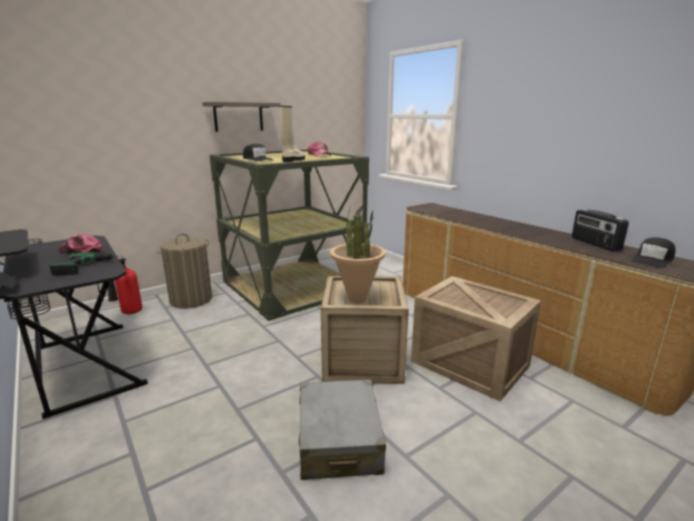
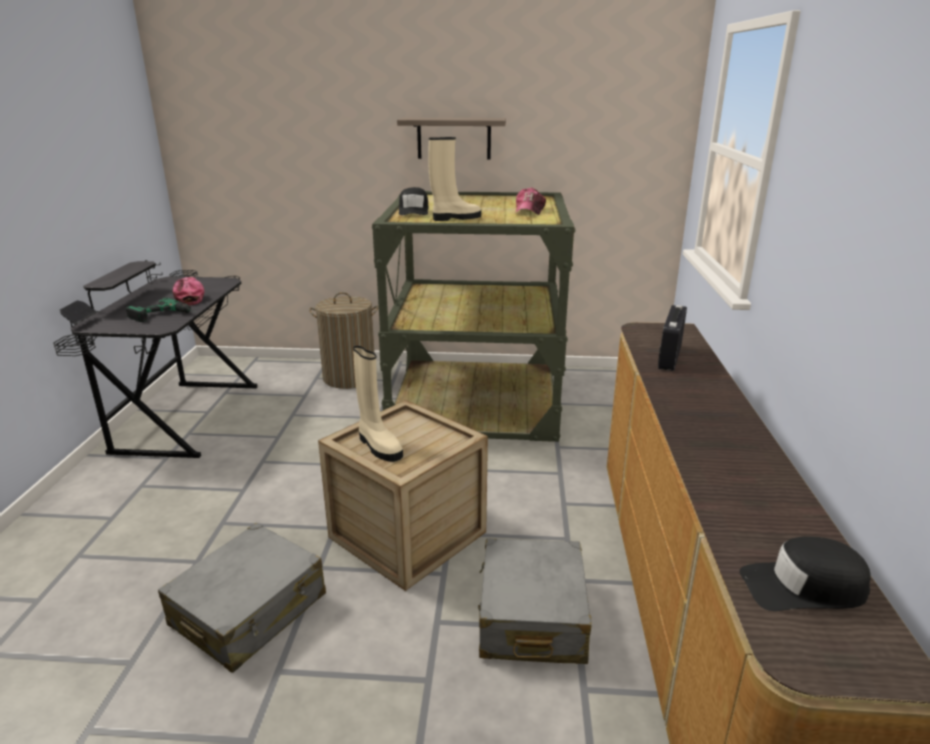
camera: 40 degrees right, 5 degrees up
(128, 313) = (280, 373): fire extinguisher -> none
(357, 299) = (378, 446): potted plant -> beige boot
(471, 364) = (531, 617): crate -> grey suitcase
(594, 244) = (773, 505): radio -> radio (669, 357)

